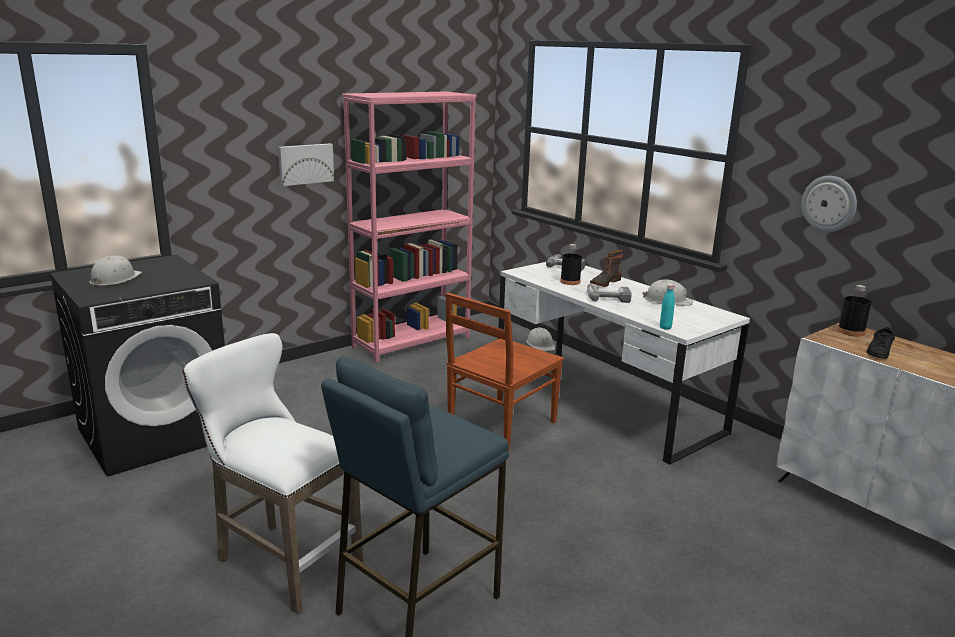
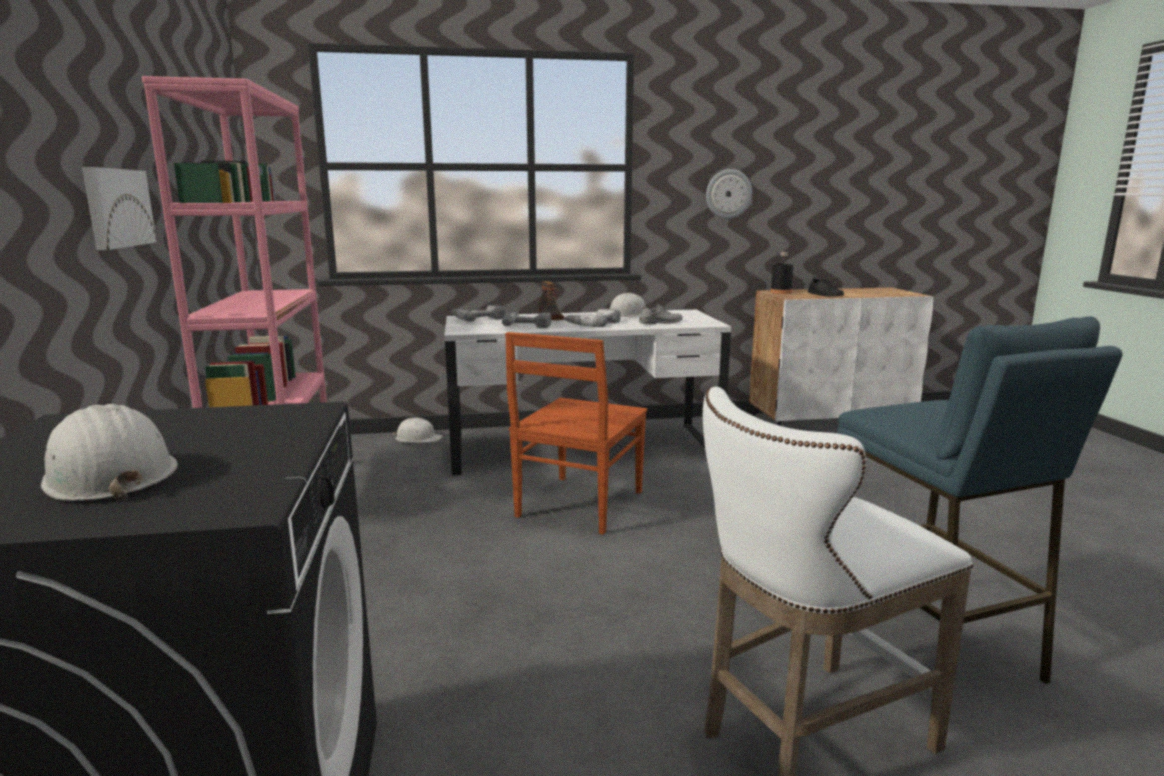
camera: 60 degrees left, 5 degrees down
(500, 426) = (578, 505): brown chair -> brown chair turned 45 degrees clockwise
(570, 282) = (528, 324): black bottle -> power drill
(654, 315) = (661, 322): none -> grey shoe
(665, 327) = (696, 325): turquoise bottle -> none

